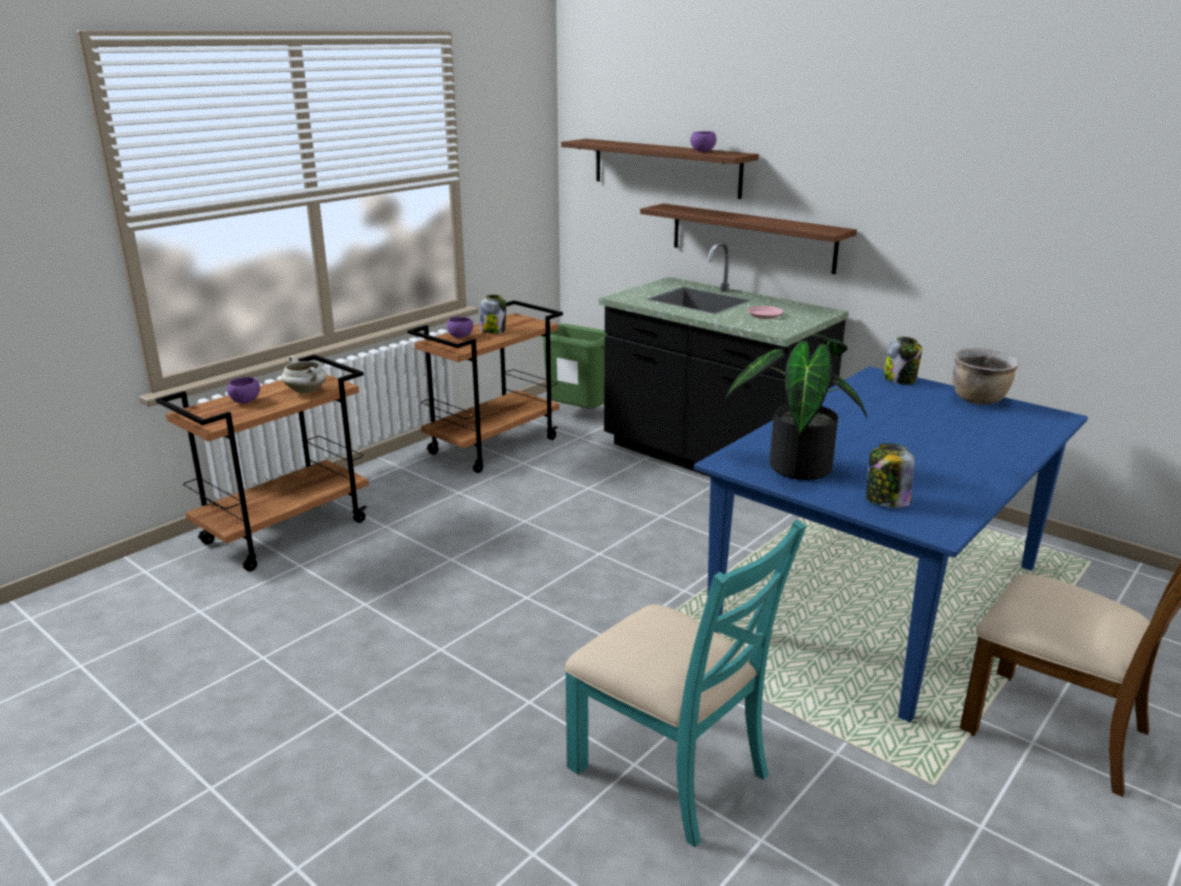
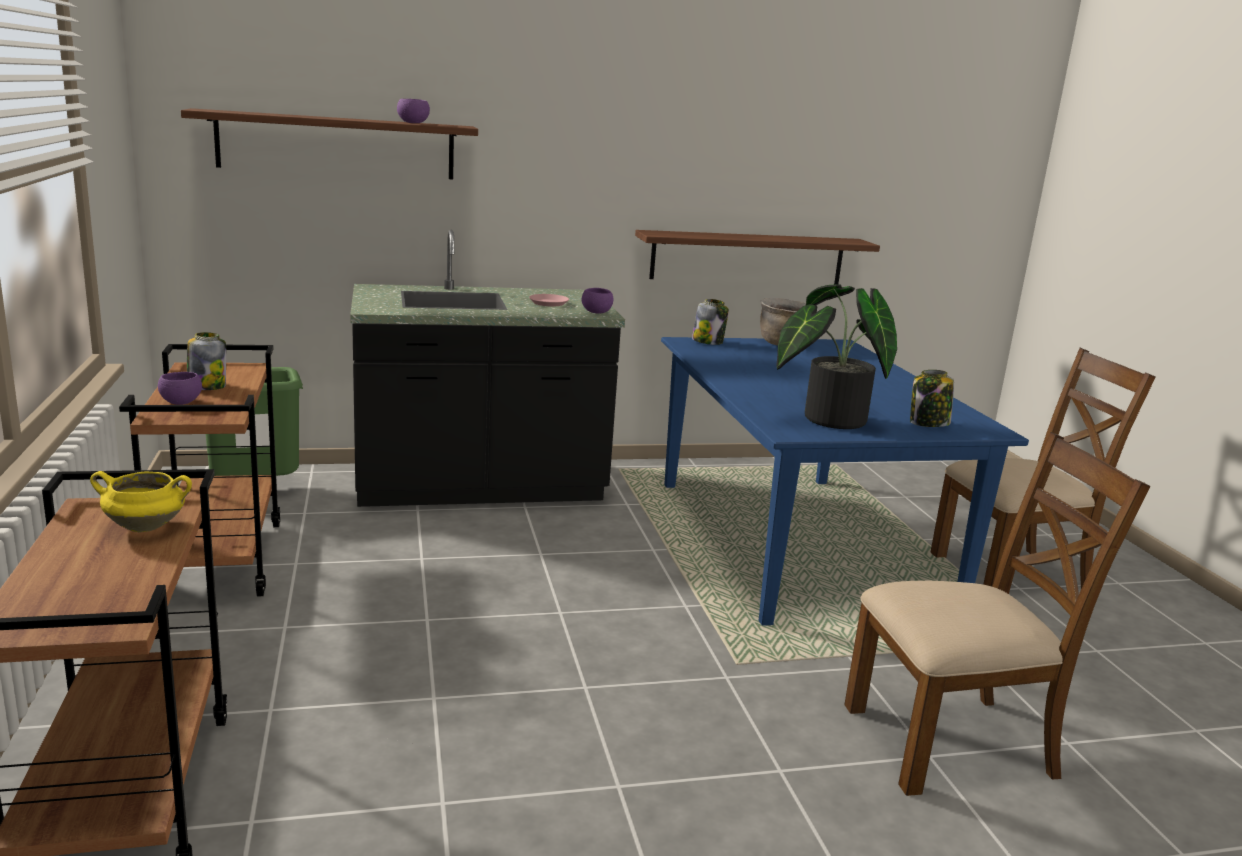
camera: 55 degrees left, 5 degrees down
(245, 401) = (75, 575): purple bowl -> purple bowl (596, 312)
(307, 391) = (147, 527): white cooking pot -> yellow cooking pot
(671, 771) = (952, 741): turquoise chair -> brown chair
(752, 237) = (470, 223): shelf -> shelf (748, 258)

